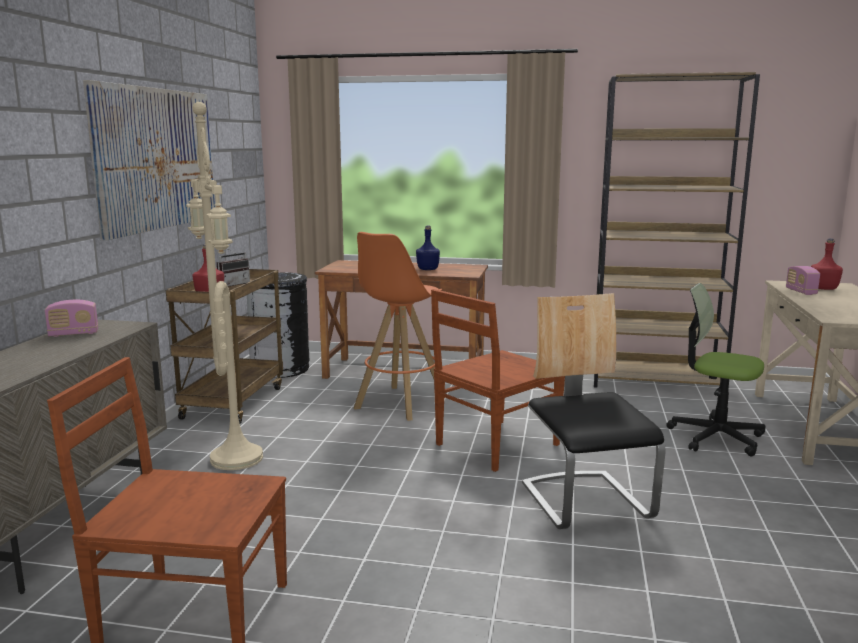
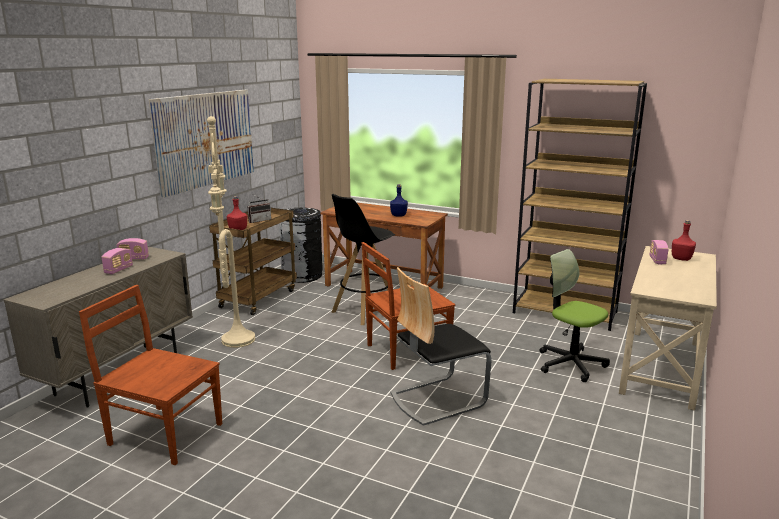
camera: 15 degrees right, 5 degrees up
(59, 349) = (119, 270): none -> radio
(400, 403) = (364, 311): orange stool -> black stool
(586, 501) = (437, 399): chair -> chair turned 120 degrees counterclockwise

